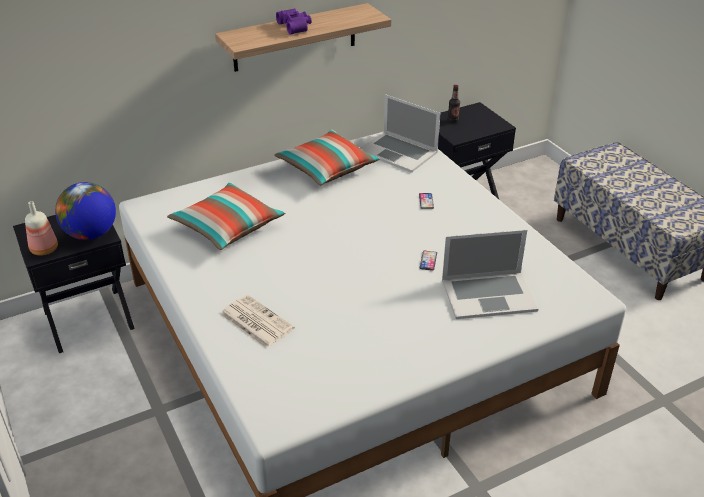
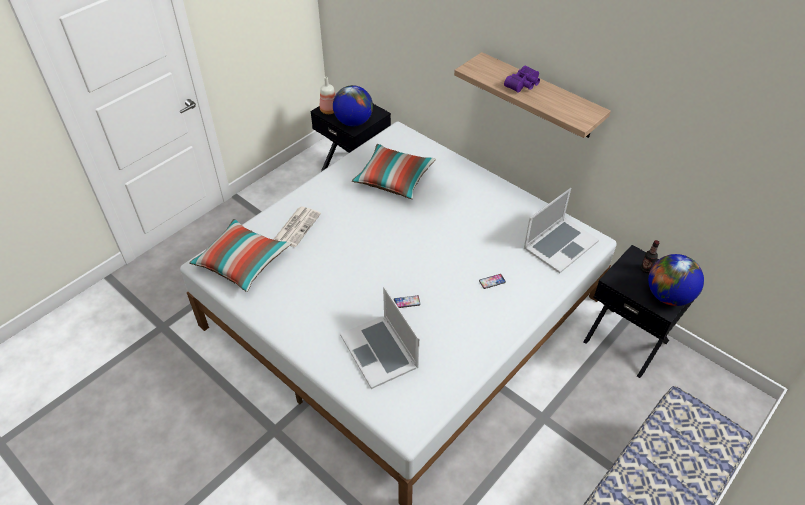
camera: 70 degrees right, 10 degrees up
(327, 168) = (503, 207): pillow -> pillow (242, 262)
(398, 152) = (560, 244): laptop -> laptop turned 150 degrees counterclockwise
(487, 120) = (668, 296): none -> globe

